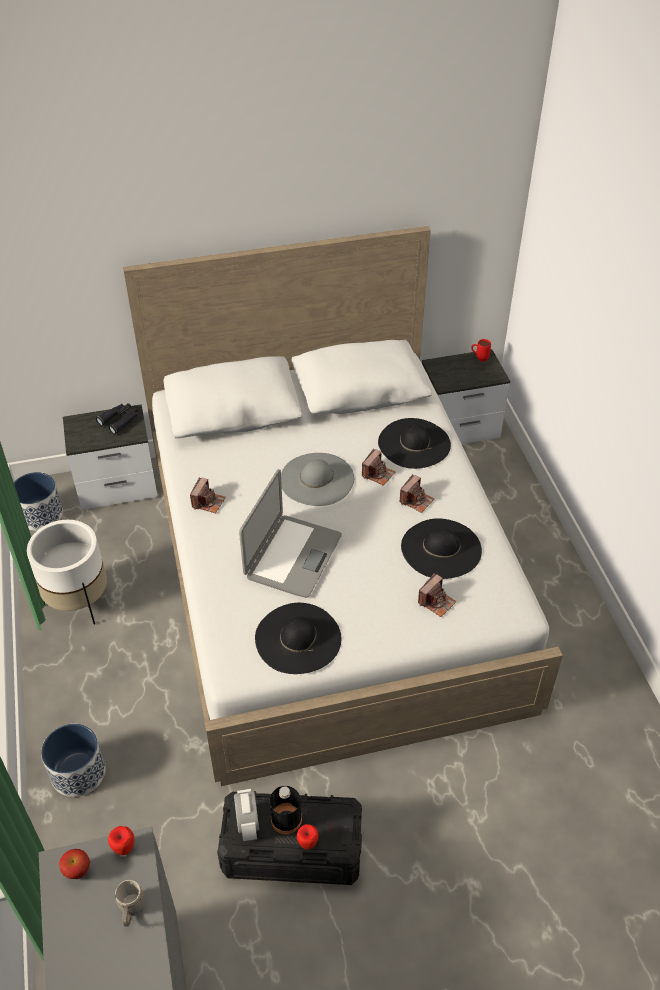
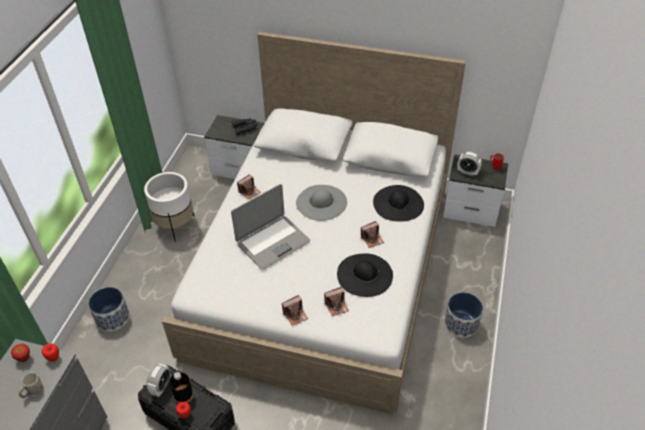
camera: 30 degrees right, 0 degrees up
(41, 515) = (189, 169): planter -> planter (461, 324)
(298, 638) = (239, 291): black hat -> none
(378, 474) = (360, 213): camera -> camera (295, 315)
(454, 376) = (467, 172): none -> alarm clock

